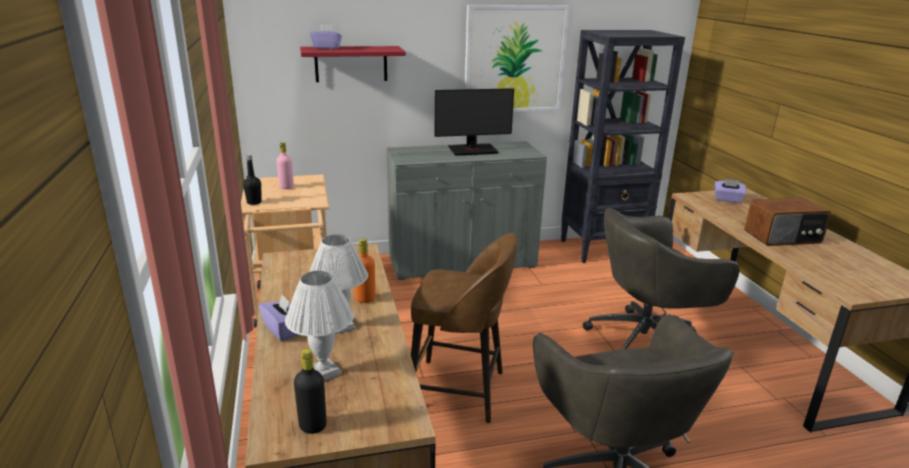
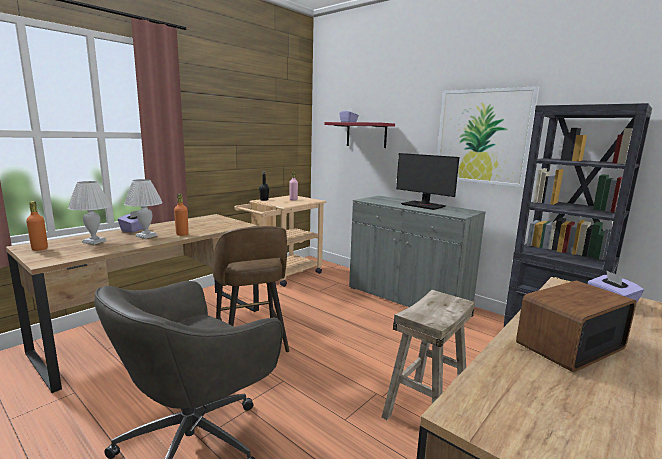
camera: 55 degrees right, 10 degrees down
(313, 426) = (40, 249): black bottle -> orange bottle
(646, 341) = (425, 410): grey office chair -> beige stool
(783, 237) = (568, 345): radio -> radio turned 105 degrees clockwise

